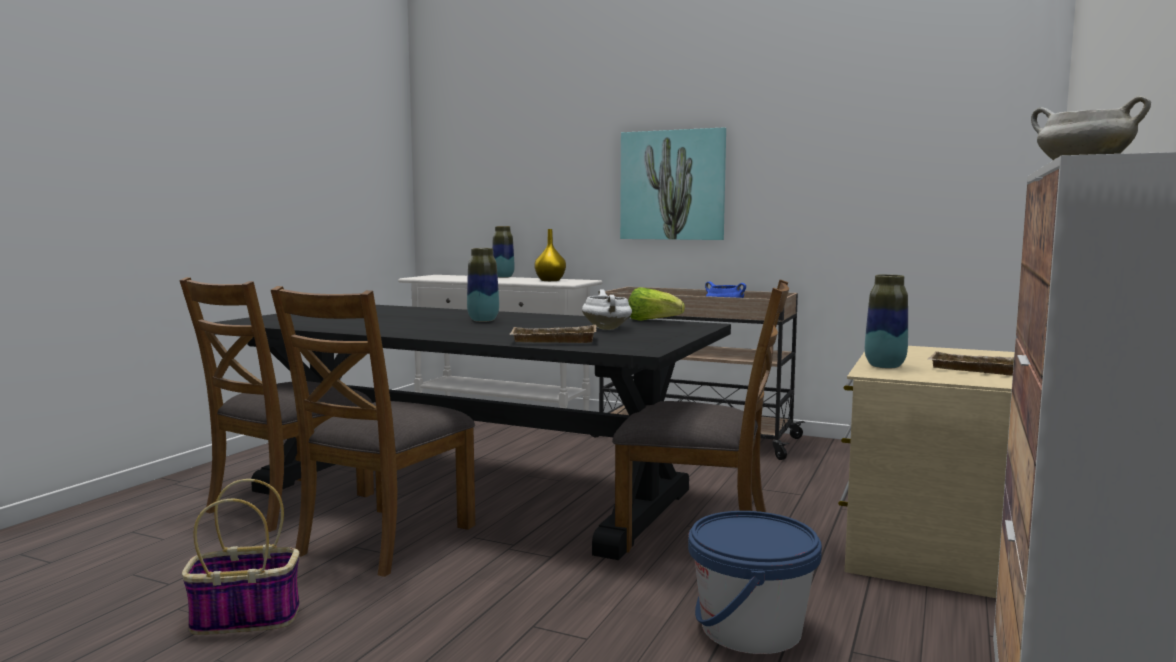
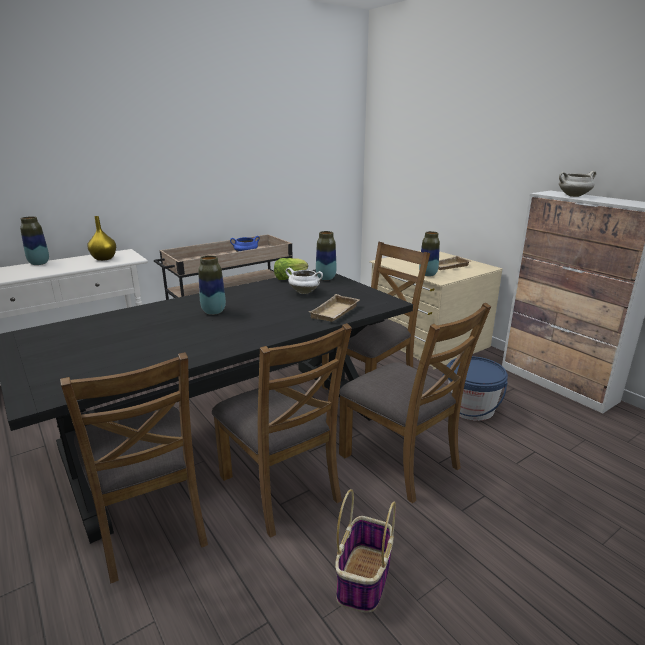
camera: 60 degrees left, 15 degrees up
(509, 596) = (401, 460): none -> brown chair
(672, 185) = (175, 170): picture -> none
(684, 328) = (326, 278): none -> vase

